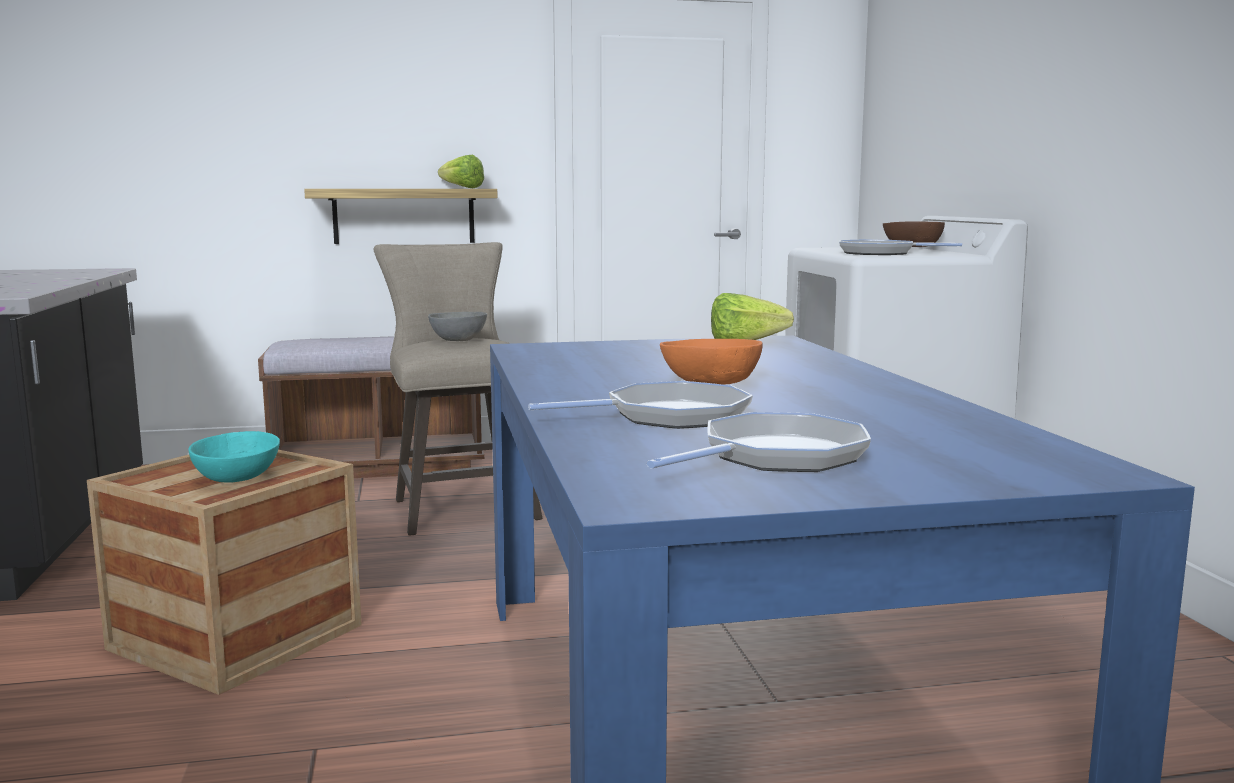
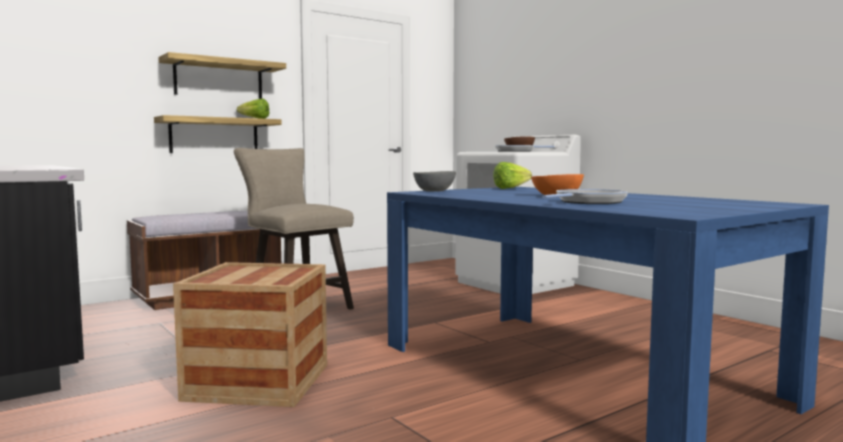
camera: 25 degrees left, 5 degrees down
(236, 477) = (266, 275): turquoise bowl -> none
(411, 125) = (219, 79): none -> shelf
(459, 340) = (302, 204): grey bowl -> grey bowl (435, 191)
(777, 456) = (679, 206): frying pan -> none

